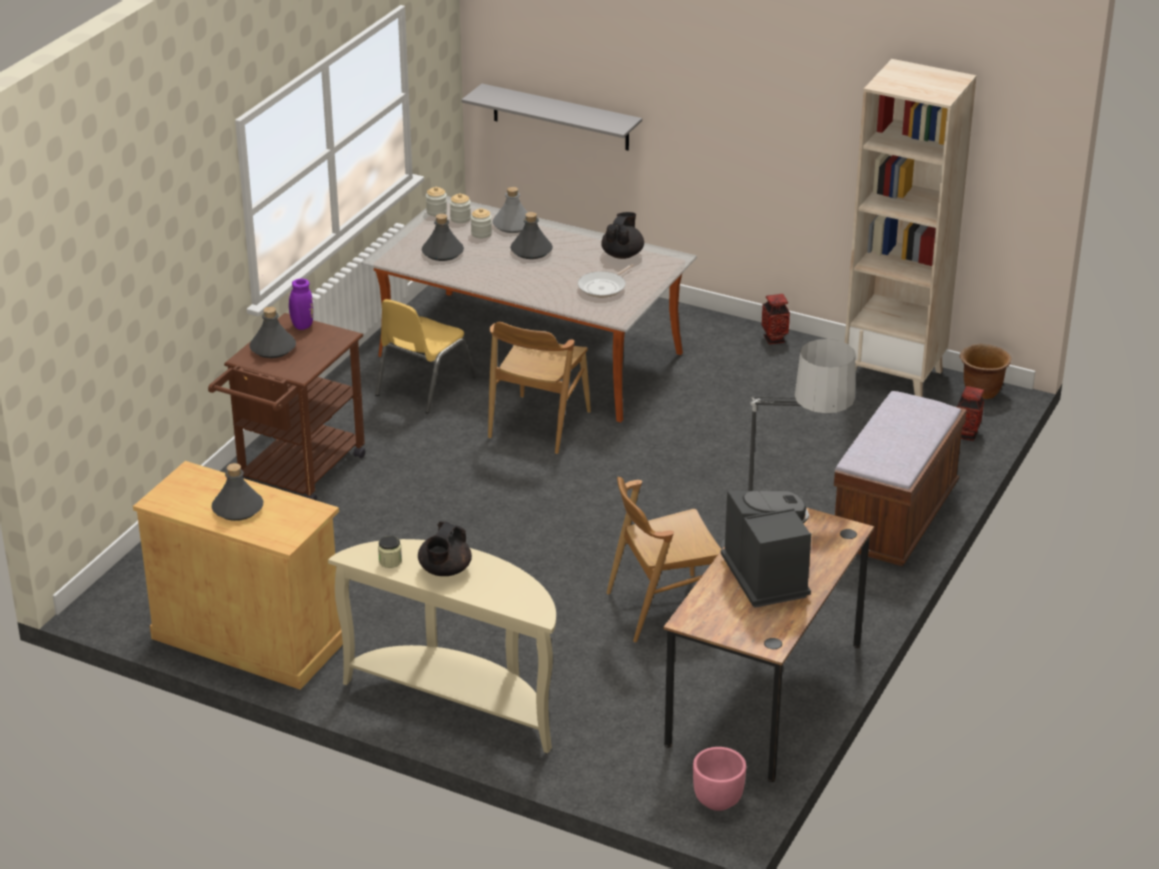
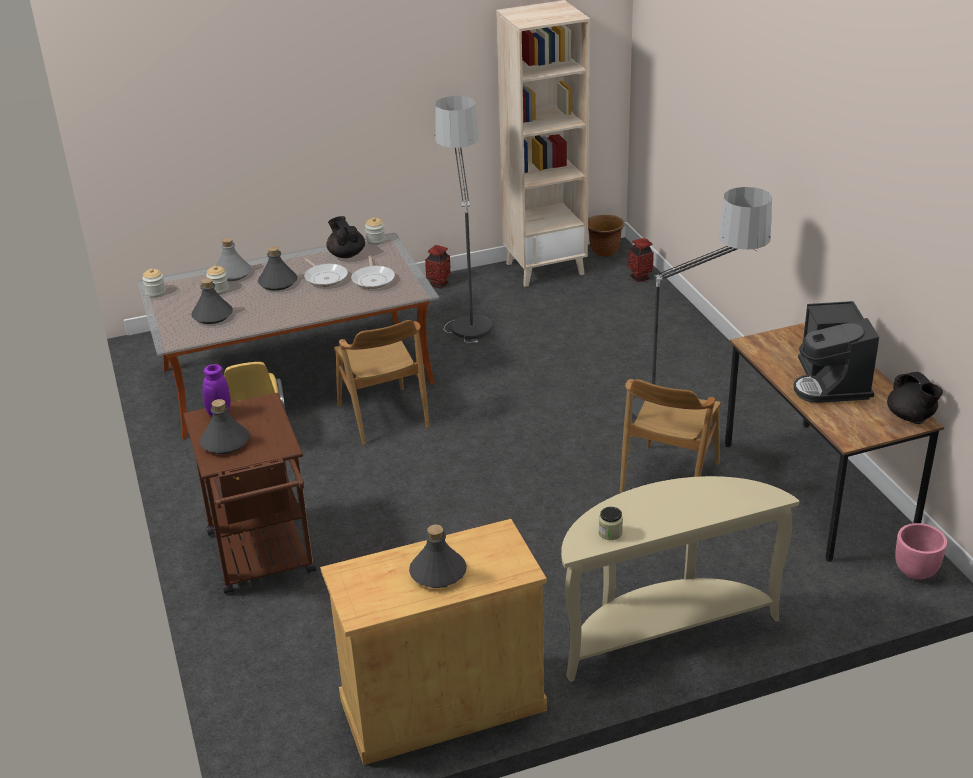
camera: 45 degrees left, 0 degrees up
(444, 570) = (658, 512): black teapot -> black teapot (911, 416)
(460, 218) = (183, 288): jar -> jar (375, 240)
(560, 117) = (203, 173): grey shelf -> none
(572, 265) = (325, 277): none -> frying pan
(750, 379) = (466, 314): none -> floor lamp
(767, 576) = (831, 383): coffee machine -> coffee machine turned 120 degrees counterclockwise
(894, 519) = (691, 344): brown bench -> none

